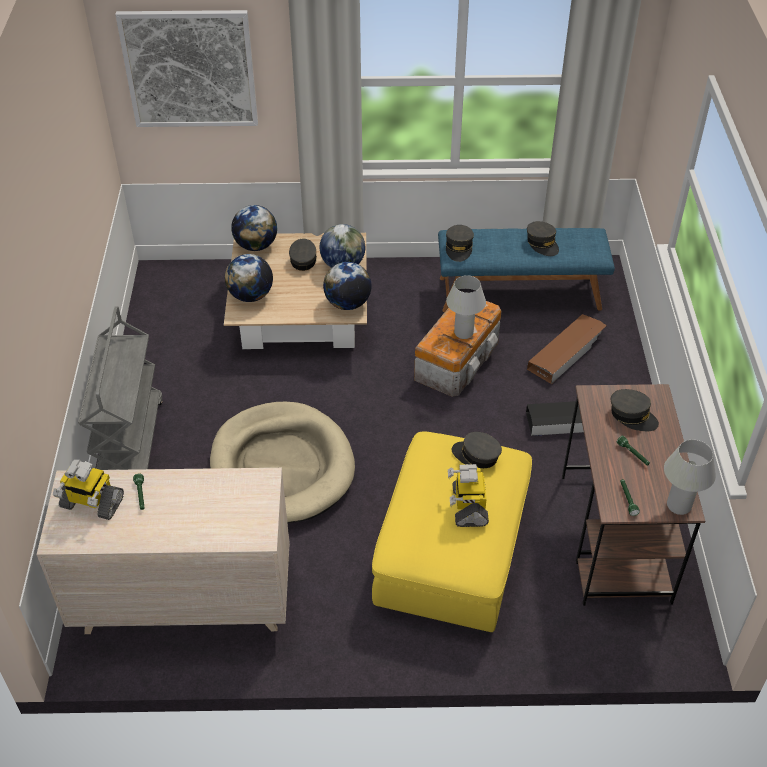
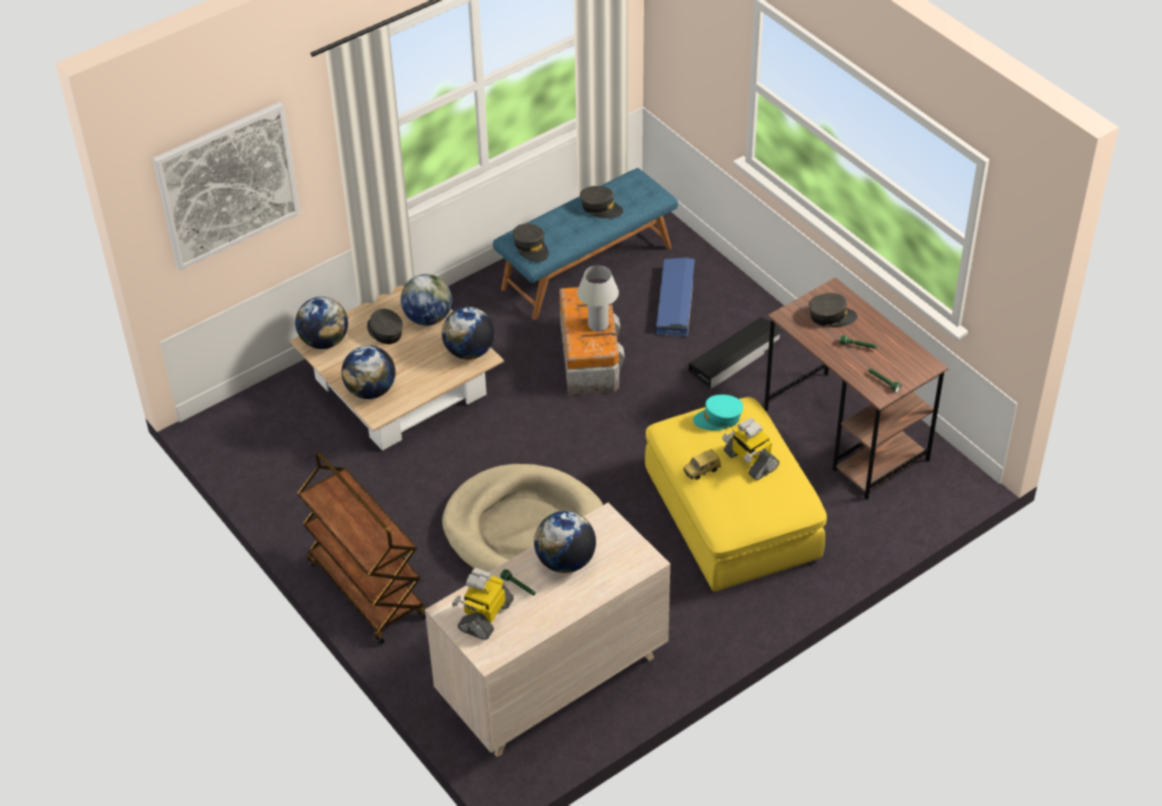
camera: 35 degrees left, 0 degrees up
(91, 503) = (485, 615): toy robot -> toy robot turned 135 degrees clockwise
(130, 443) = (365, 589): grey cart -> brown cart
(197, 497) = (565, 561): none -> globe
(419, 492) = (702, 471): none -> toy car
(476, 455) = (718, 419): grey cap -> turquoise cap
(566, 352) = (676, 301): brown storage box -> blue storage box
(678, 505) = (921, 366): white table lamp -> none

